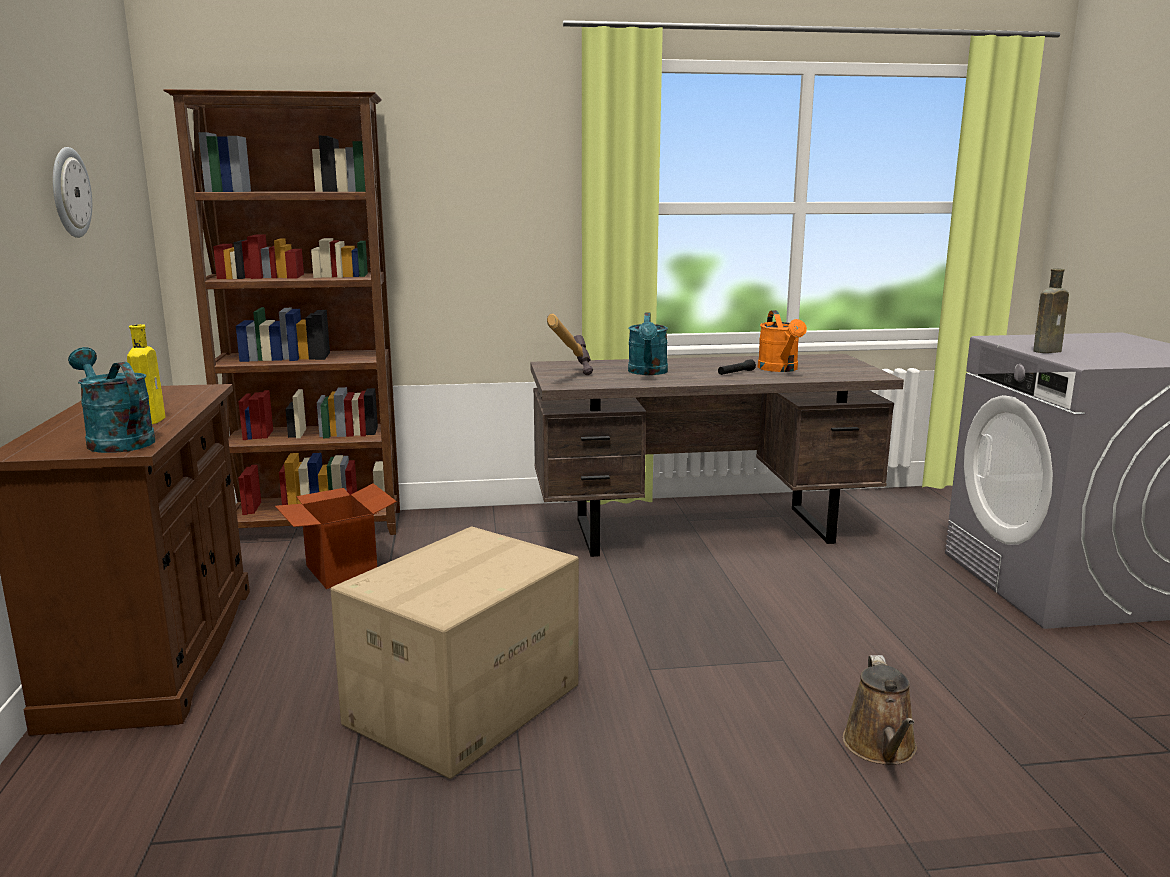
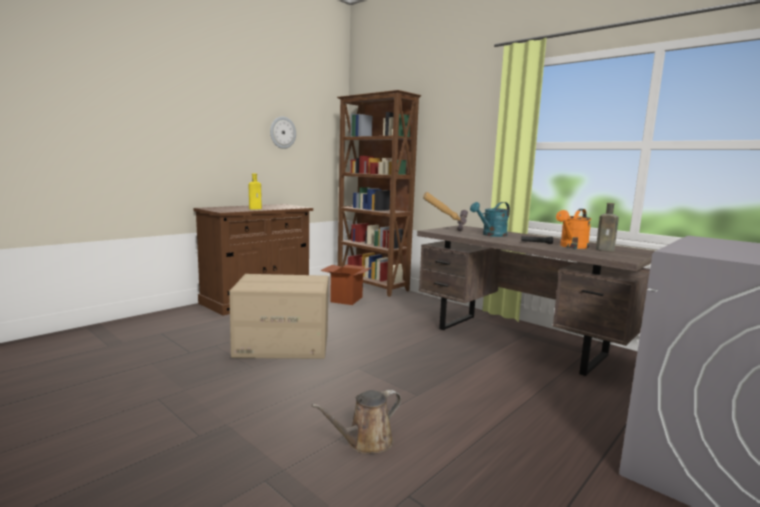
camera: 50 degrees right, 5 degrees down
(116, 441) = (229, 210): turquoise watering can -> none
(1048, 351) = (697, 245): brown bottle -> brown bottle (606, 250)

